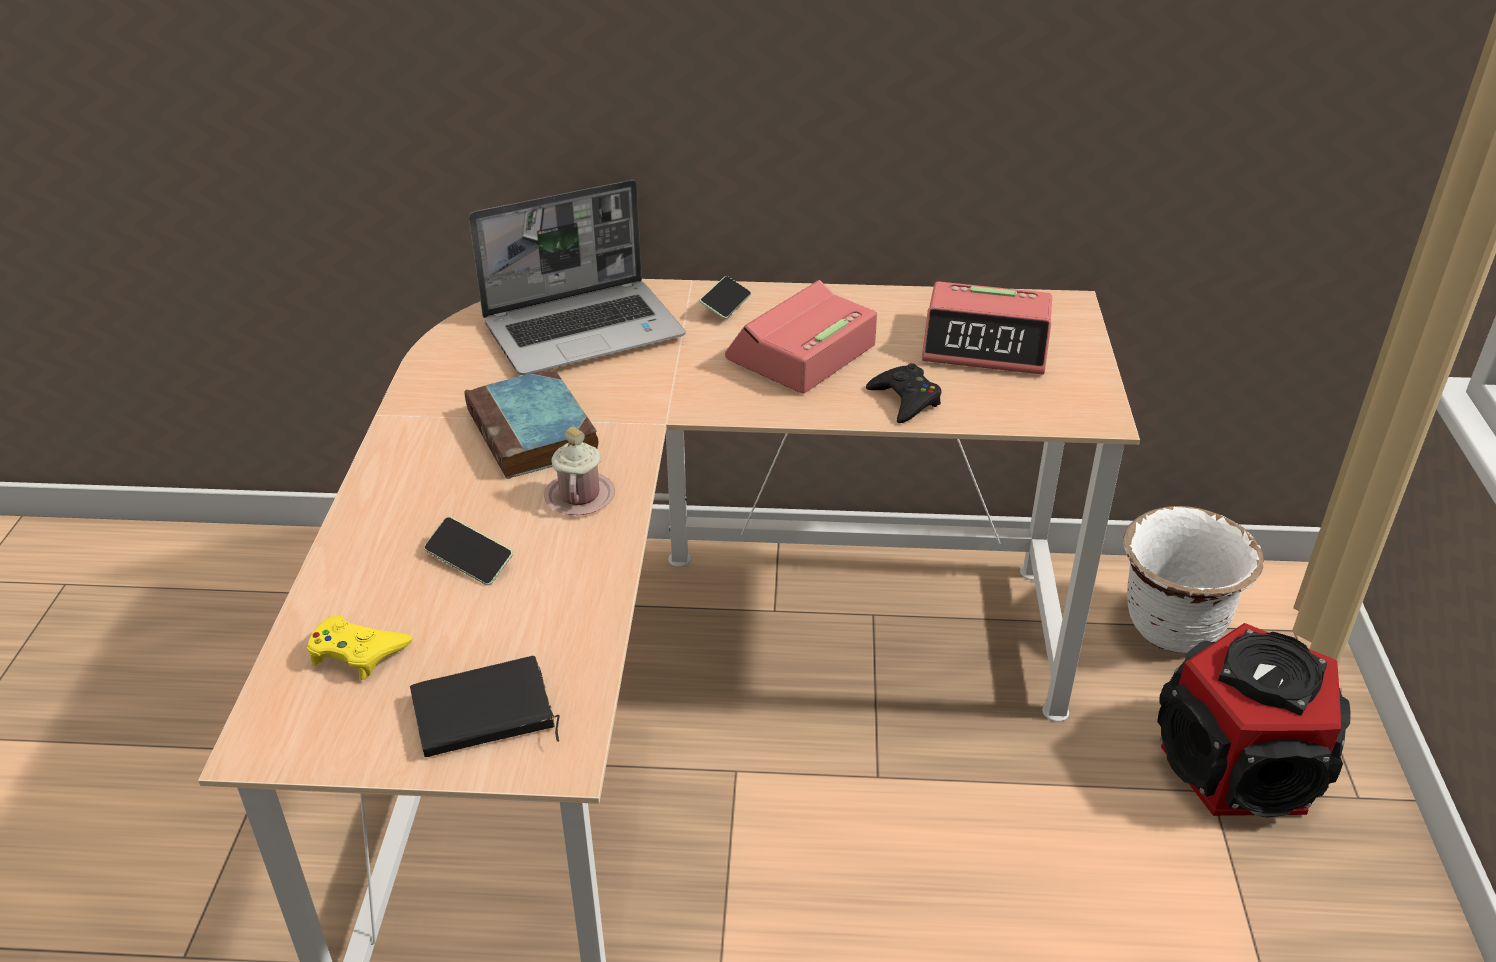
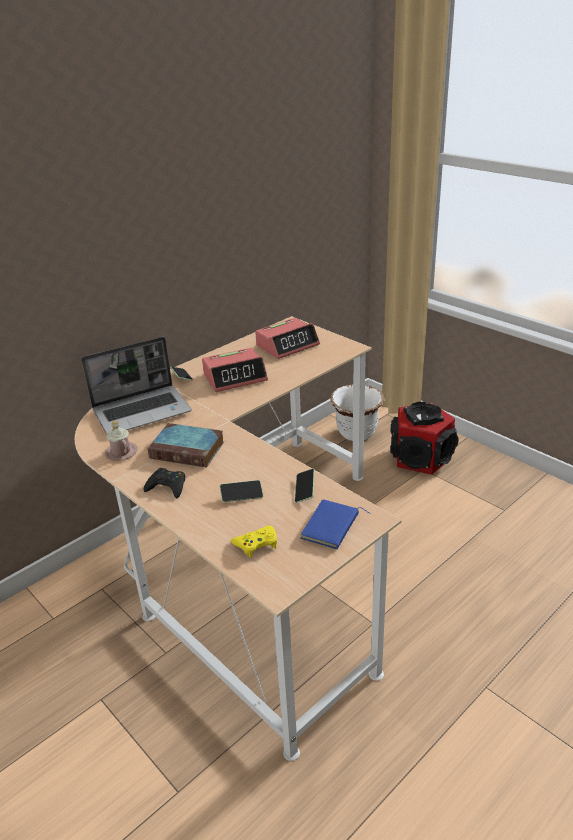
camera: 45 degrees left, 5 degrees down
(484, 716) = (332, 527): black book -> blue book
(559, 622) = (305, 490): none -> phone
(580, 496) = (242, 456): pink mug -> pink mug (121, 452)
(585, 330) = (143, 411): laptop -> laptop turned 45 degrees clockwise
(801, 353) = (235, 377): alarm clock -> alarm clock turned 105 degrees counterclockwise
(905, 400) = (292, 372): black game controller -> black game controller (167, 486)

